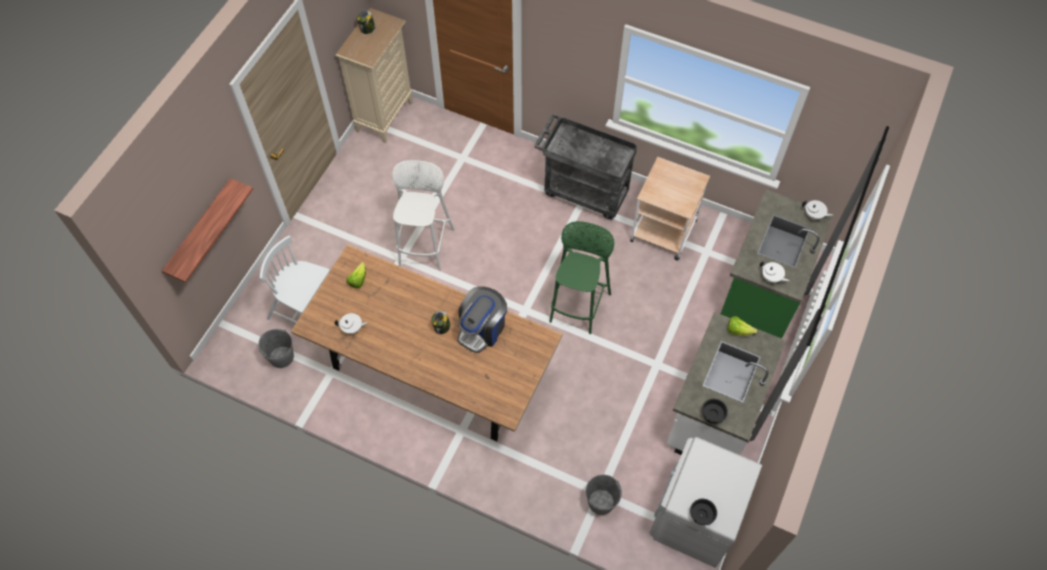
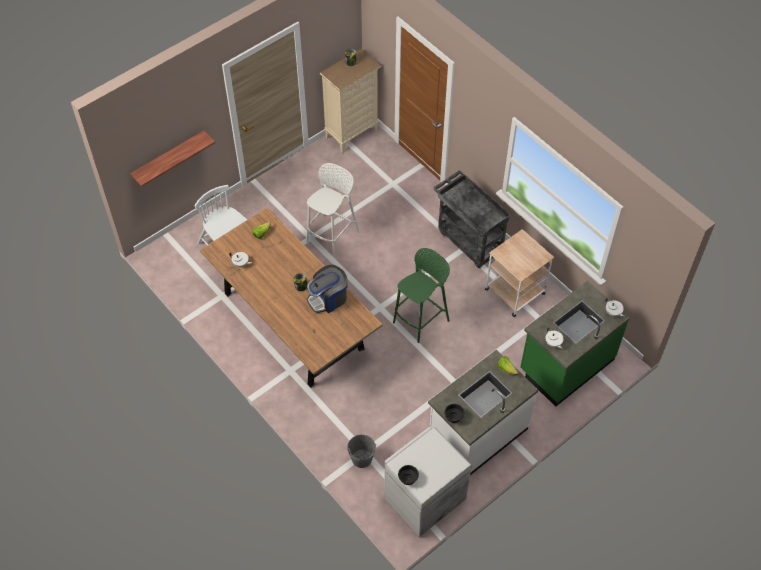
camera: 25 degrees right, 5 degrees down
(281, 357) = (194, 272): grey bucket -> none

